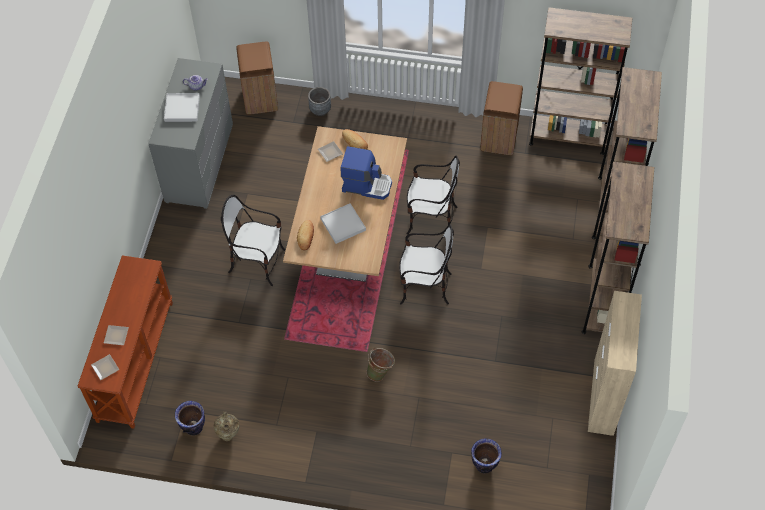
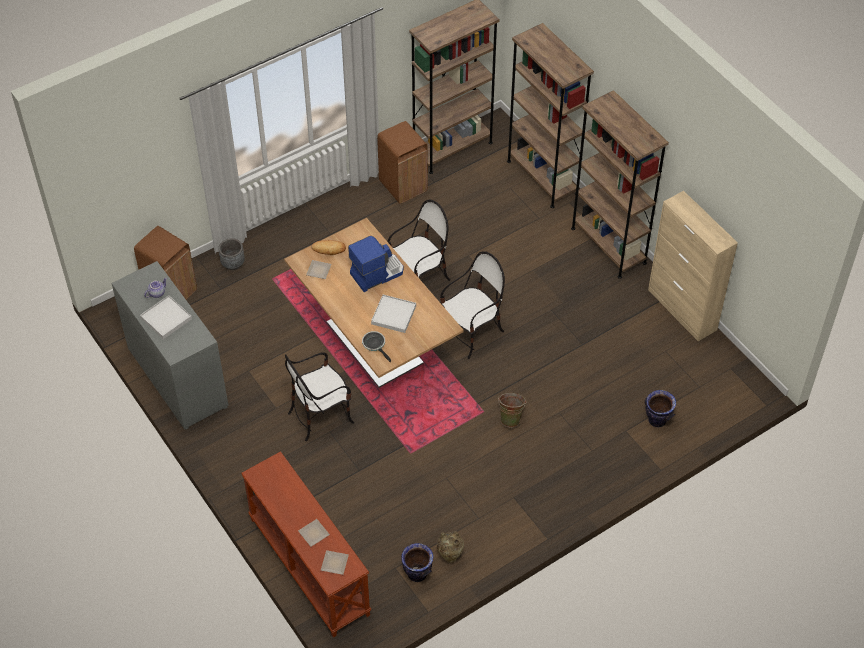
camera: 45 degrees left, 5 degrees down
(306, 236) = (375, 345): bread -> frying pan

